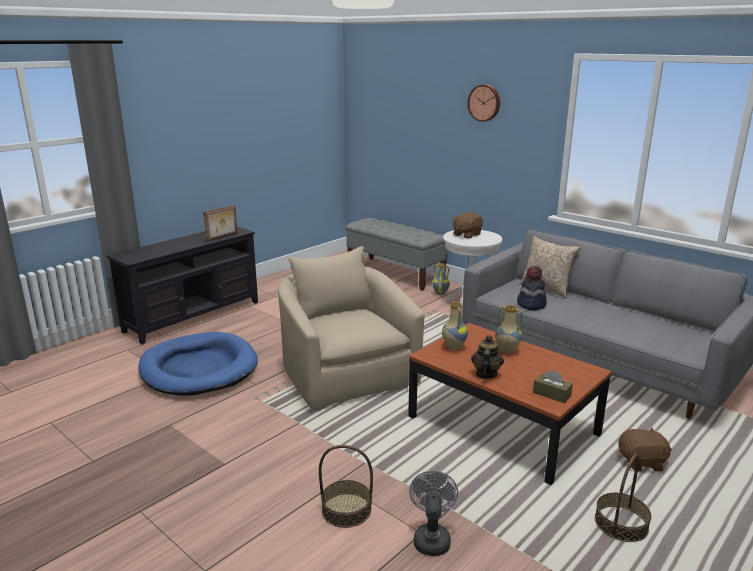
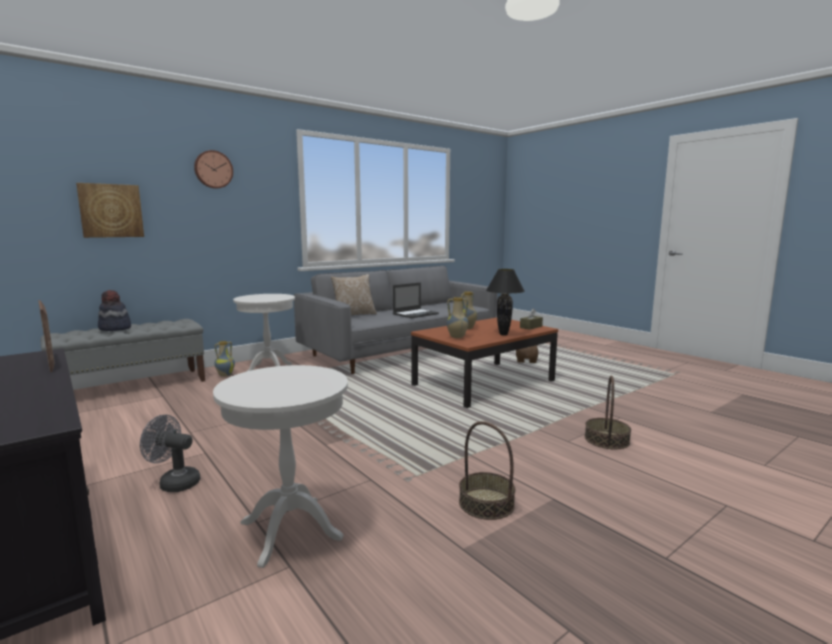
camera: 80 degrees left, 10 degrees down
(198, 368) = (290, 530): blue dog bed -> white side table
(345, 372) = (371, 427): beige armchair -> none
(413, 136) = (111, 211): none -> picture
(431, 537) = (623, 415): grey fan -> grey fan (174, 482)
(466, 235) = (256, 297): brown plush toy -> none
(486, 374) = (503, 334): teapot -> black table lamp
(531, 304) = (383, 319): hat -> hat (115, 328)
(585, 318) = (416, 314): none -> laptop
(621, 523) = (585, 372): basket -> basket (486, 503)

